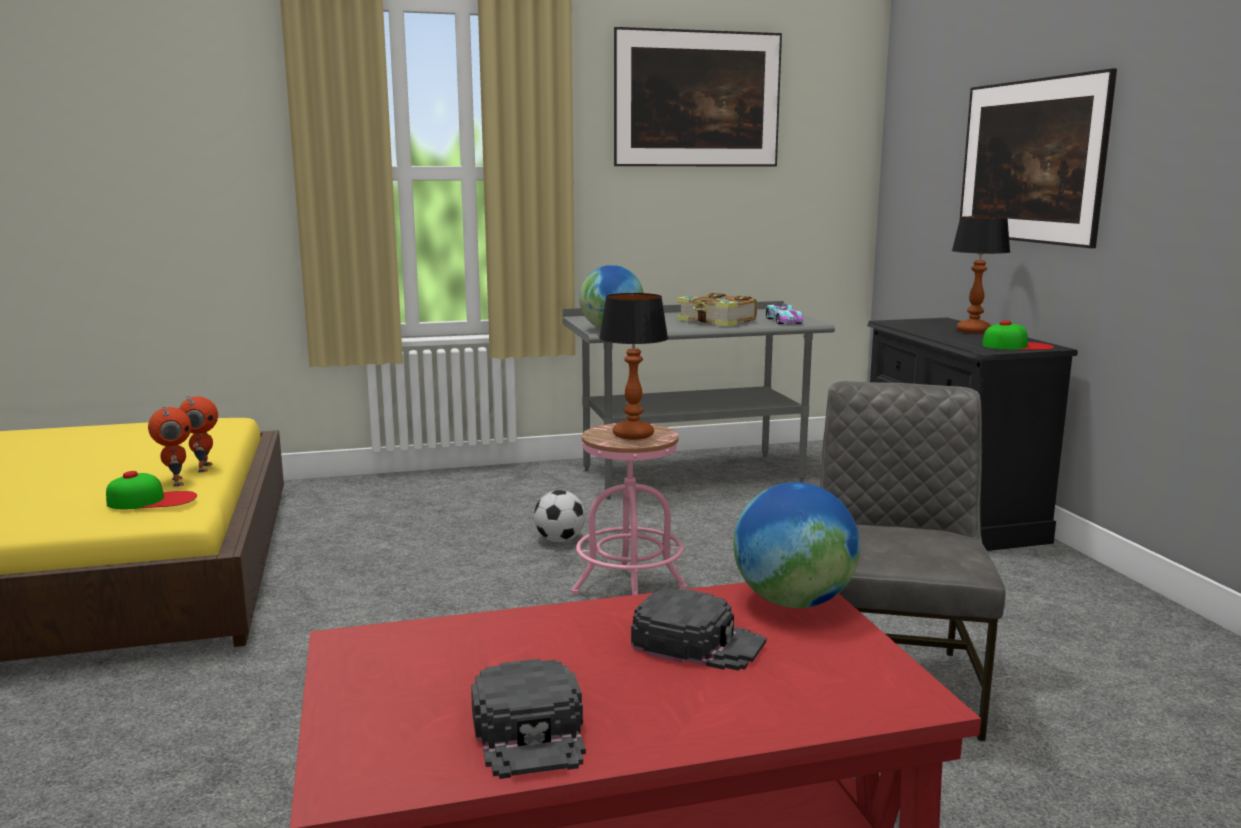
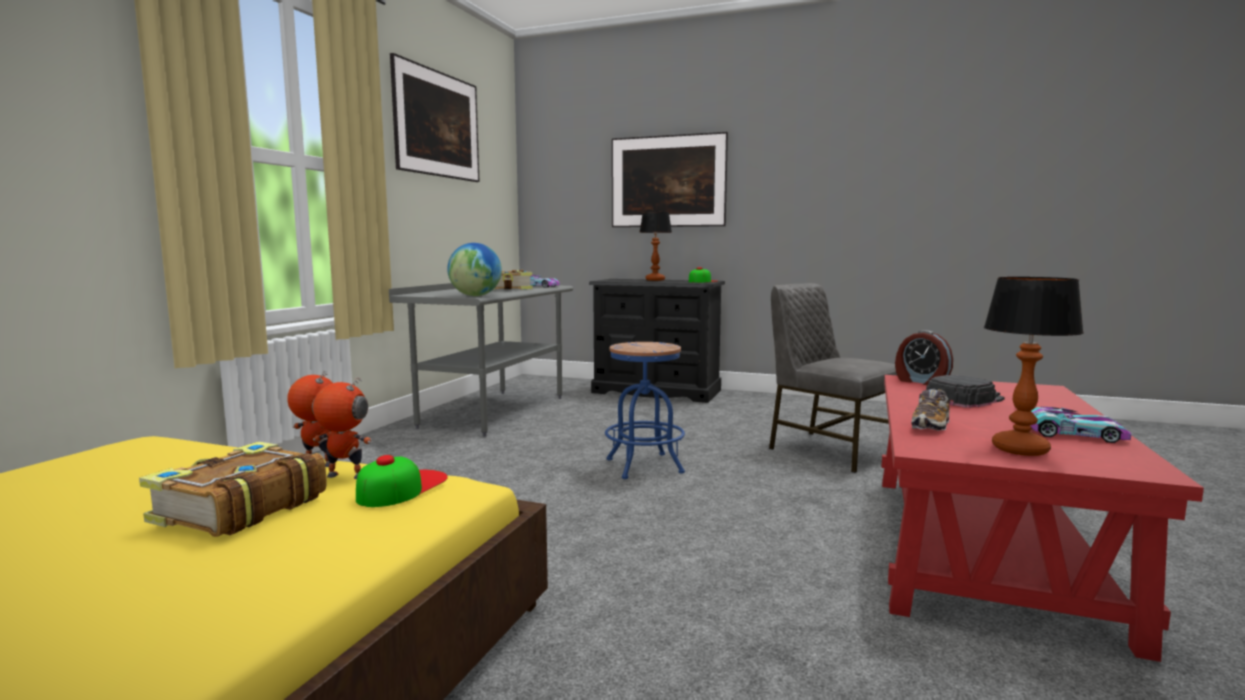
camera: 55 degrees left, 5 degrees down
(87, 481) = (238, 509): none -> book
(480, 635) = (931, 426): none -> shoe
(530, 731) = (1073, 434): black cap -> toy car
(560, 540) = (529, 462): football -> none
(629, 590) = (644, 466): pink stool -> blue stool
(633, 435) = (649, 346): table lamp -> table lamp (1021, 449)
(793, 602) = (921, 382): globe -> alarm clock

